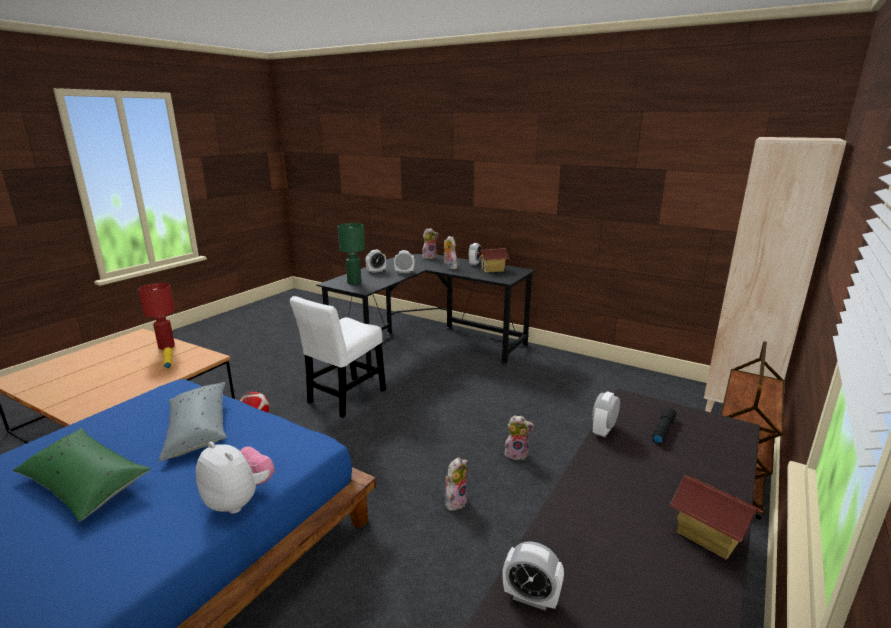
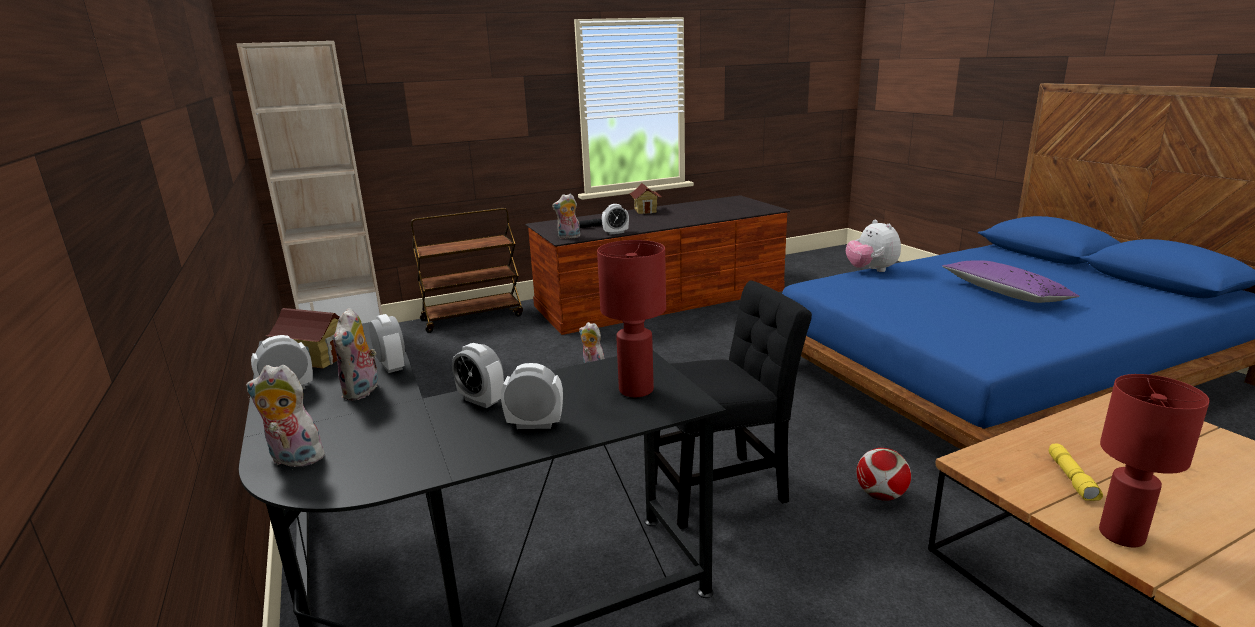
camera: 145 degrees left, 0 degrees up
(84, 483) = (1005, 293): green pillow -> purple pillow
(197, 429) = (924, 310): grey pillow -> none
(344, 398) = (722, 489): white chair -> black chair
(354, 283) = (635, 389): green table lamp -> red table lamp
(455, 501) = (686, 354): plush toy -> plush toy (568, 237)
(531, 598) = (739, 212): alarm clock -> alarm clock (391, 366)

